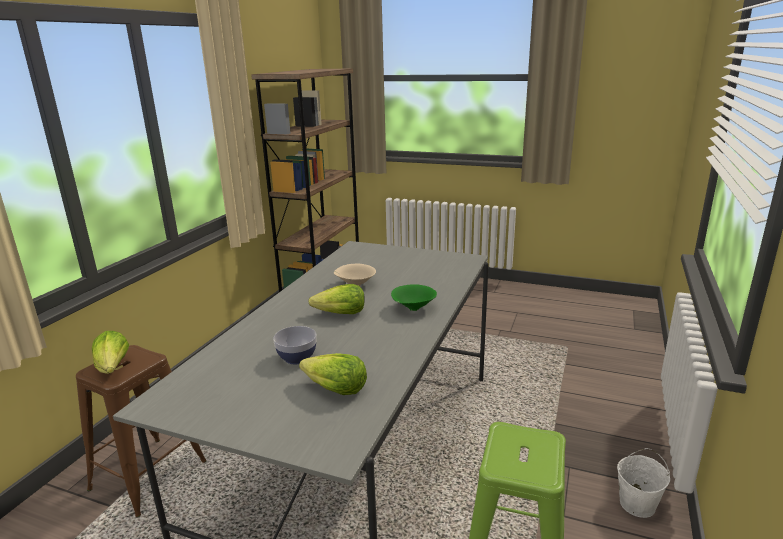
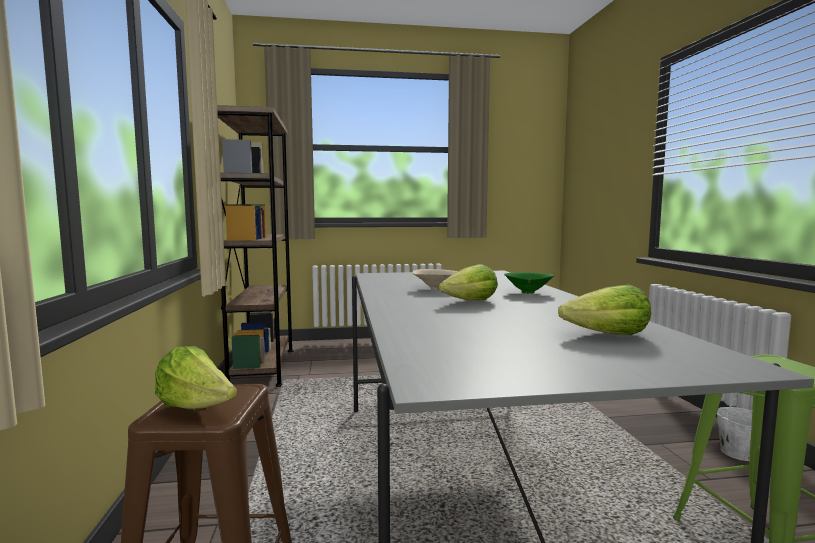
camera: 30 degrees left, 15 degrees down
(297, 358) = (508, 326): bowl -> none

